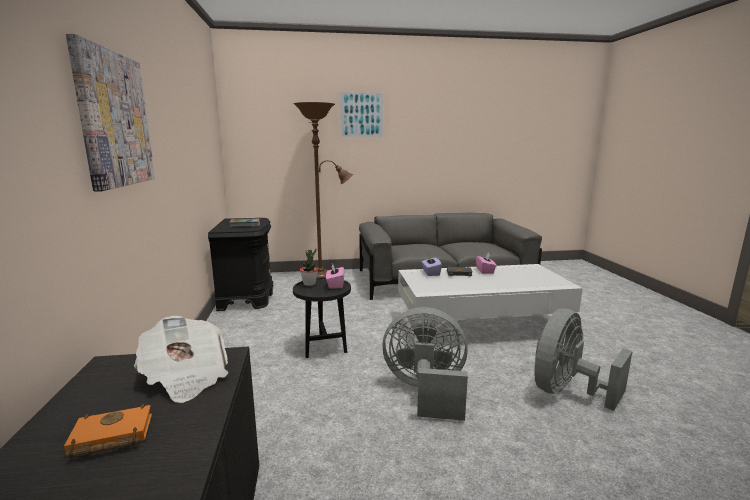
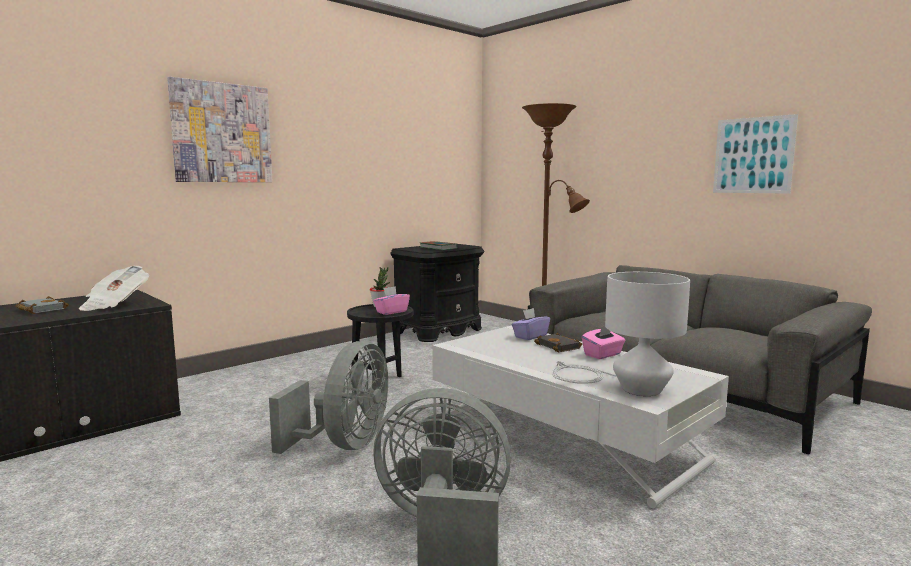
camera: 55 degrees right, 5 degrees down
(109, 437) = (40, 309): orange book -> grey book
(361, 115) = (623, 115): picture -> picture (753, 155)
(426, 391) = (345, 444): grey fan -> grey fan turned 45 degrees clockwise
(534, 281) = (615, 383): none -> grey table lamp

